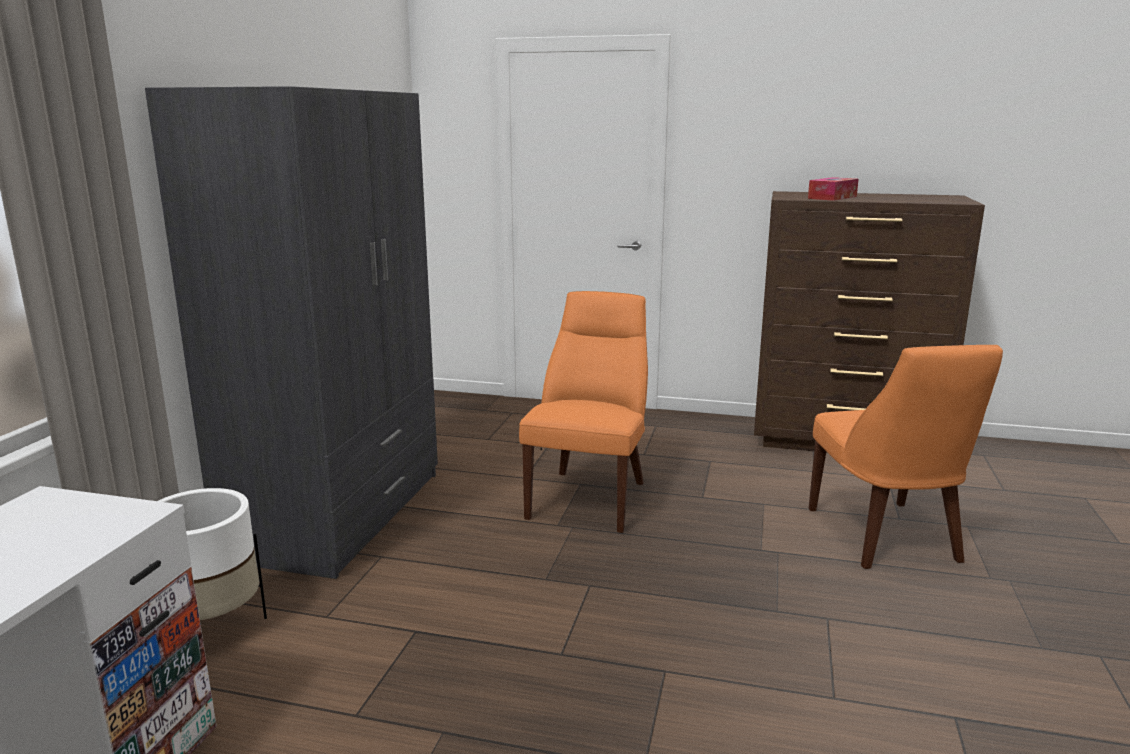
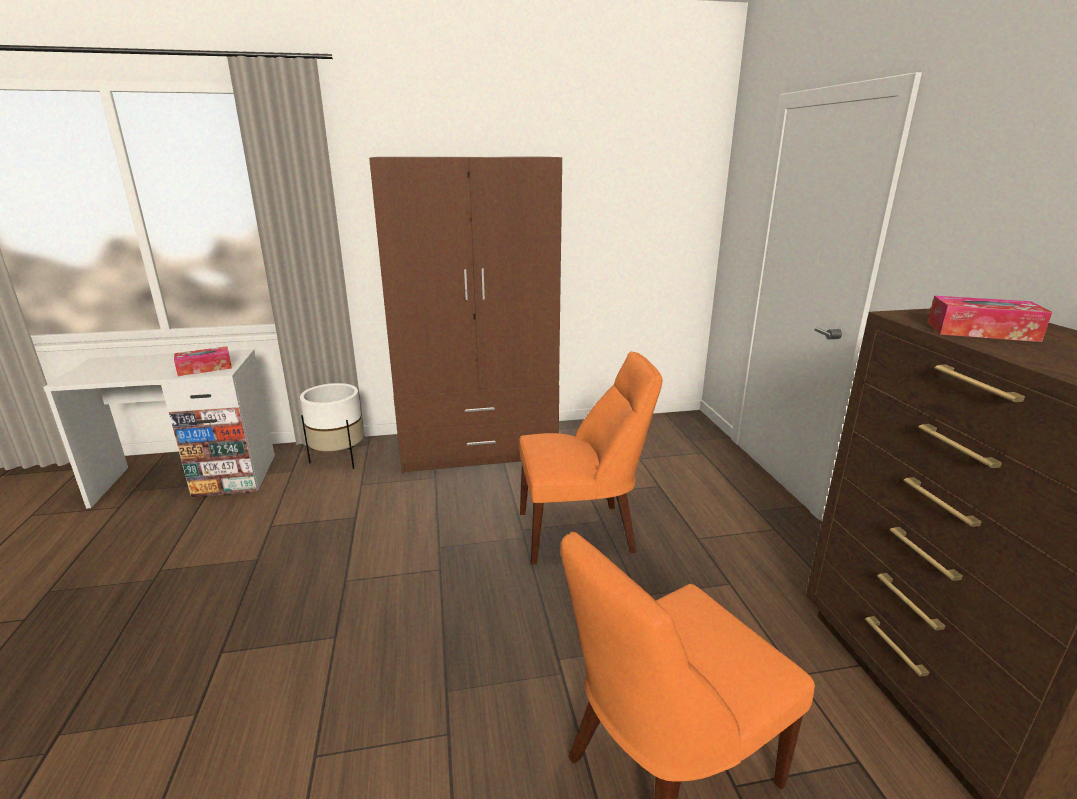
camera: 65 degrees right, 5 degrees up
(87, 528) = (205, 368): none -> tissue box
(340, 513) = (478, 447): grey wardrobe -> brown wardrobe

